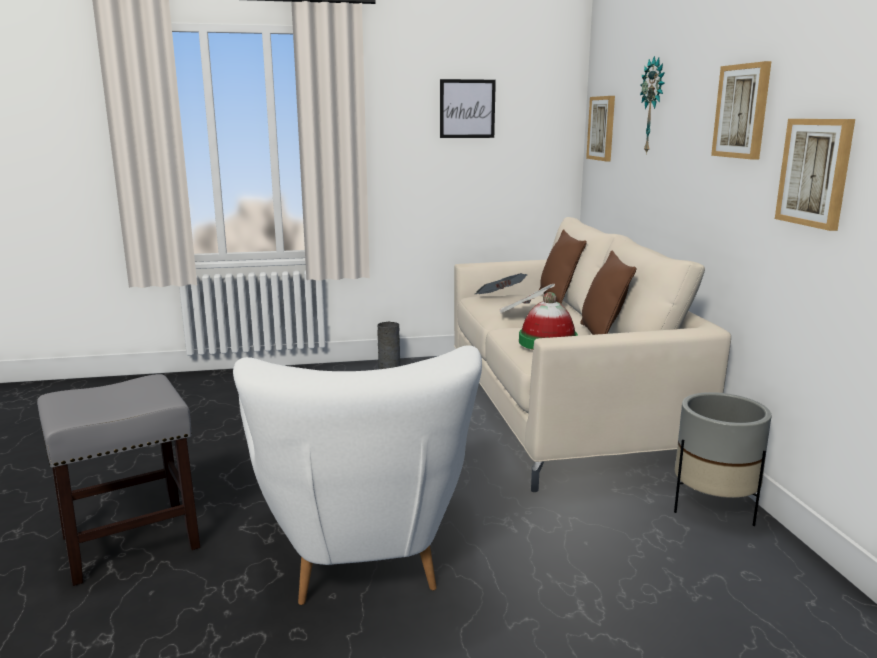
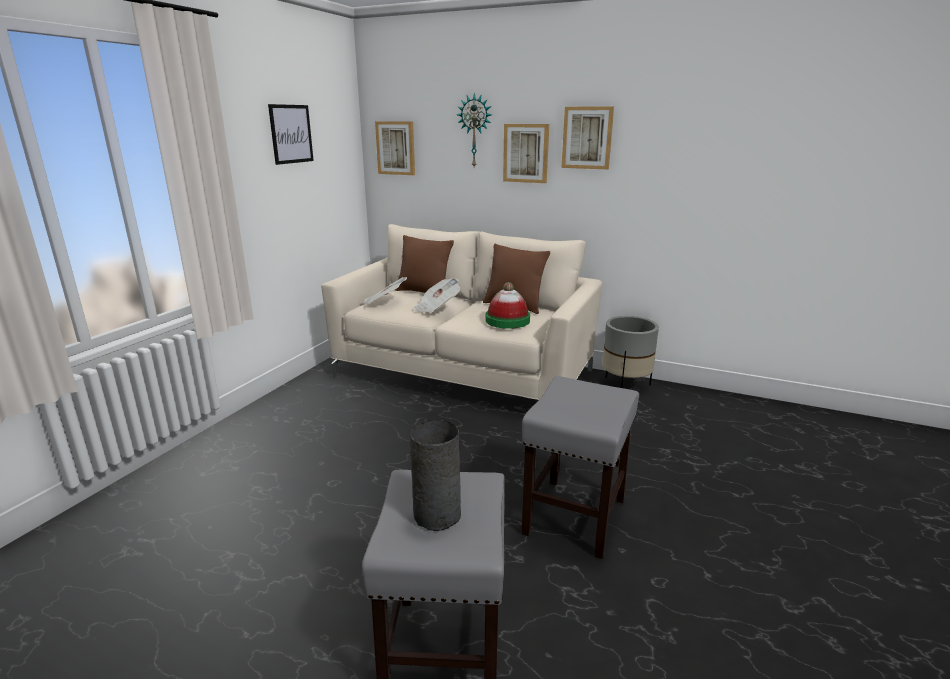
camera: 55 degrees left, 5 degrees up
(362, 551) = (574, 517): white armchair -> grey stool
(390, 367) = (285, 400): grey vase -> grey vase (438, 514)
(815, 172) = (663, 175): picture -> picture (526, 153)

